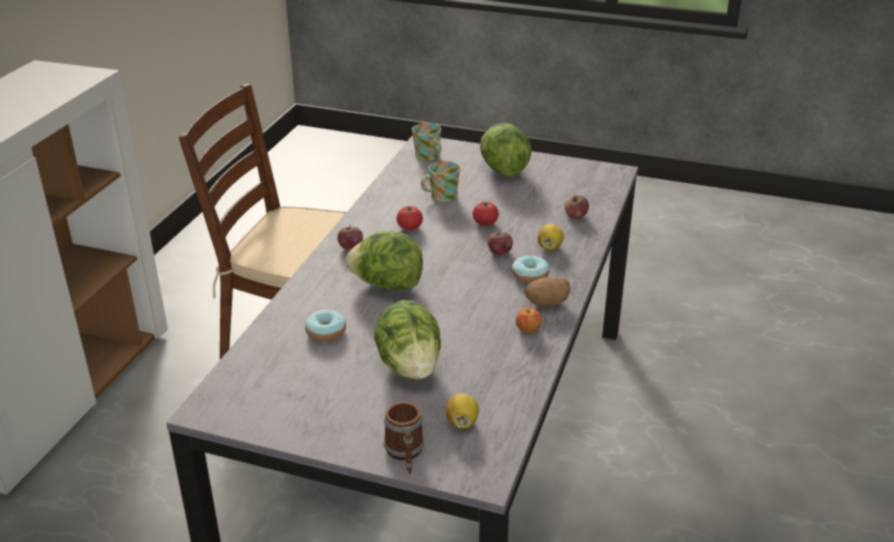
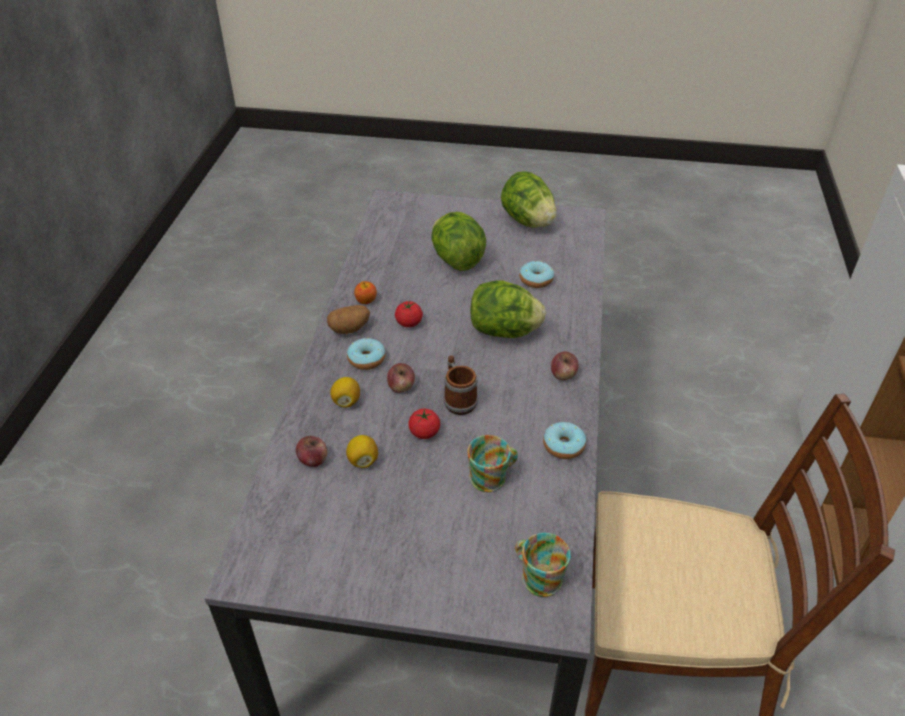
camera: 170 degrees right, 10 degrees up
(378, 206) = (563, 446): none -> donut
(405, 454) = (440, 207): mug -> mug (458, 399)
(409, 227) = (511, 413): tomato -> tomato (409, 323)
(462, 422) = (408, 227): lemon -> lemon (363, 460)
(503, 170) = (416, 553): lettuce -> lettuce (527, 221)

